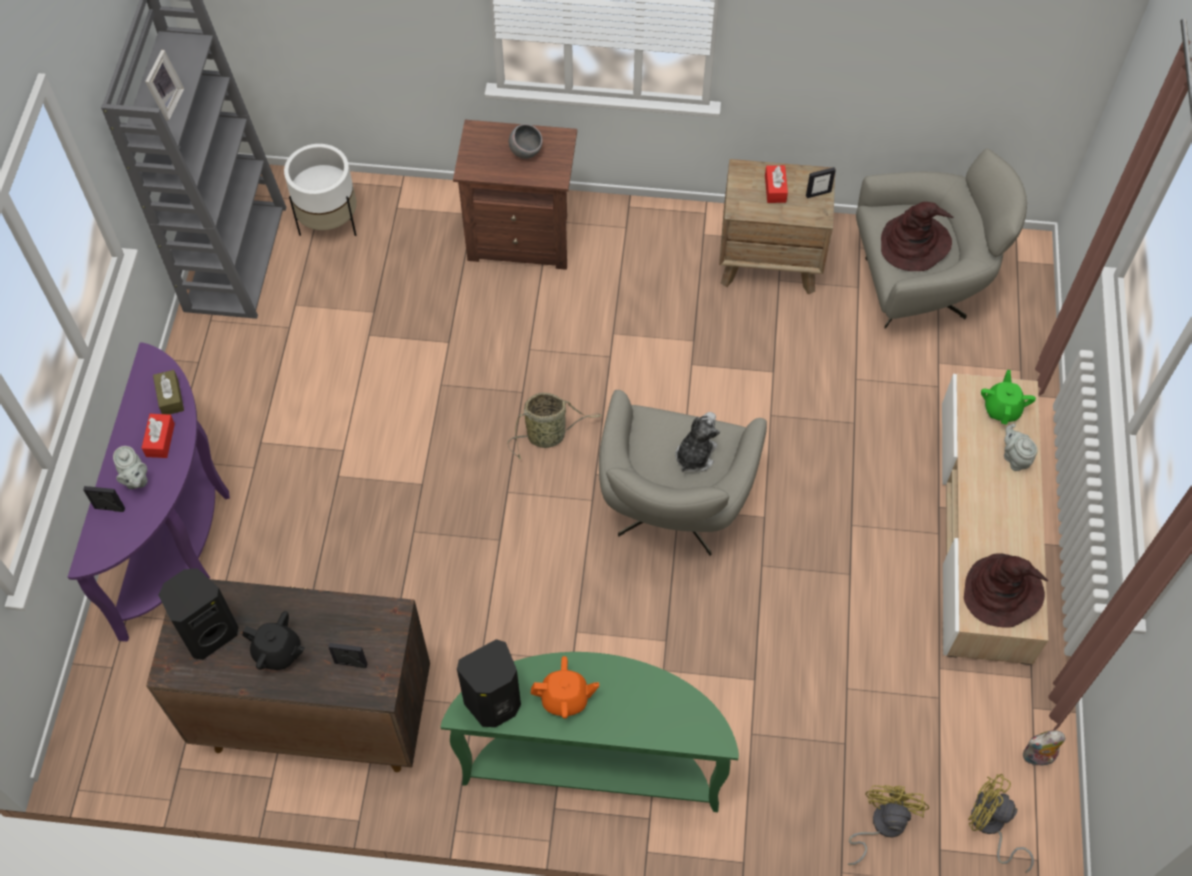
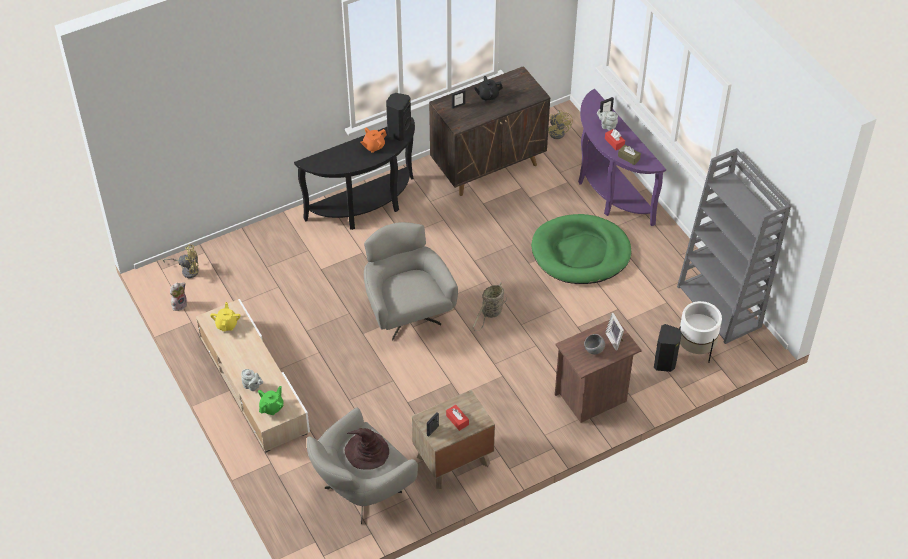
camera: 145 degrees right, 10 degrees down
(167, 103) = (736, 197): picture frame -> picture frame (615, 340)
(208, 632) = (519, 88): black speaker -> black speaker (665, 363)
(331, 453) = (580, 252): none -> green dog bed
(593, 764) = (365, 208): green console table -> black console table
(695, 455) = (401, 289): plush toy -> none
(881, 825) = (233, 248): yellow fan -> yellow fan (558, 132)
(1002, 409) = (272, 407): green teapot -> green teapot turned 120 degrees counterclockwise
(1002, 592) = (227, 324): brown hat -> yellow teapot

